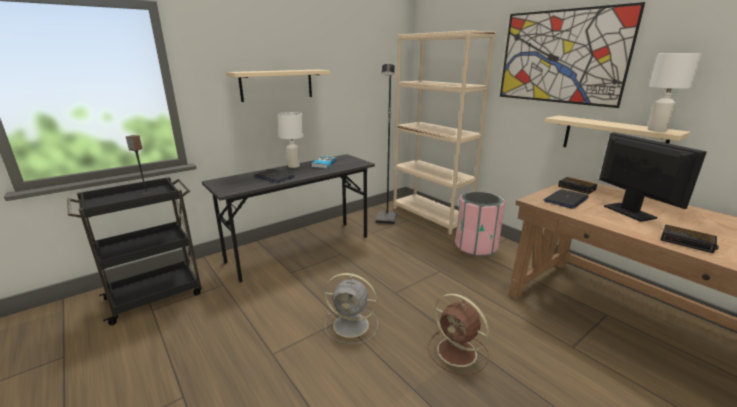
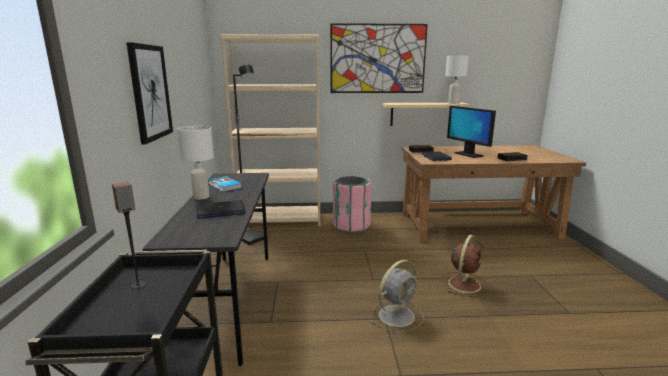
camera: 55 degrees left, 5 degrees down
(277, 85) = (150, 92): beige shelf -> picture
(458, 353) = (464, 284): brown fan -> brown fan turned 45 degrees counterclockwise
(629, 212) = (468, 154): monitor -> monitor turned 135 degrees counterclockwise

